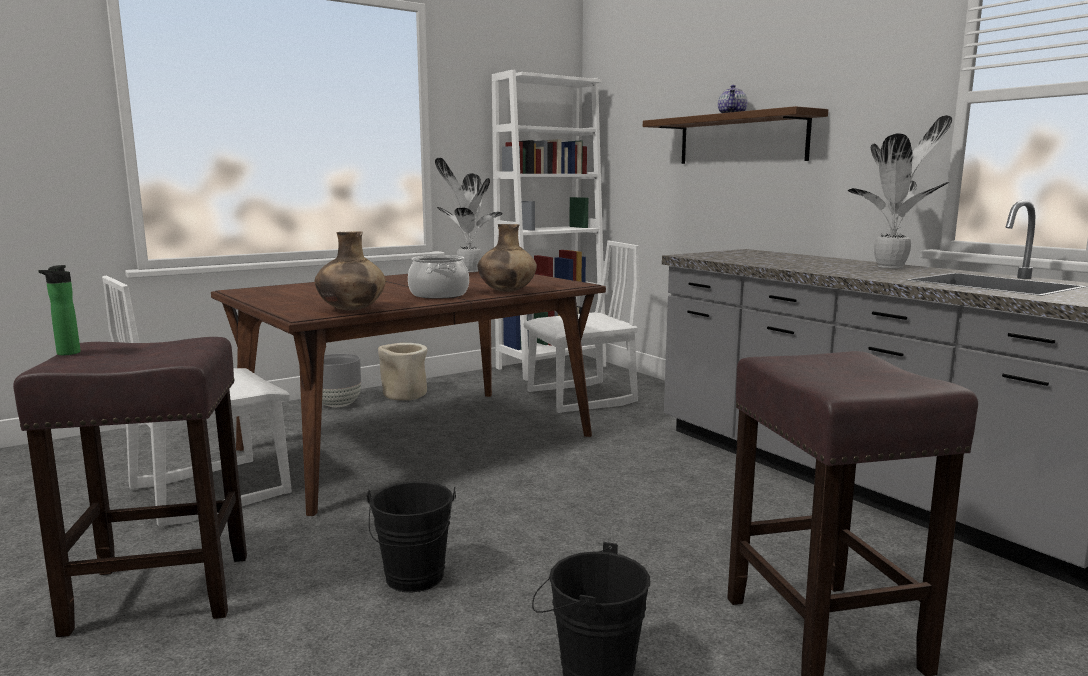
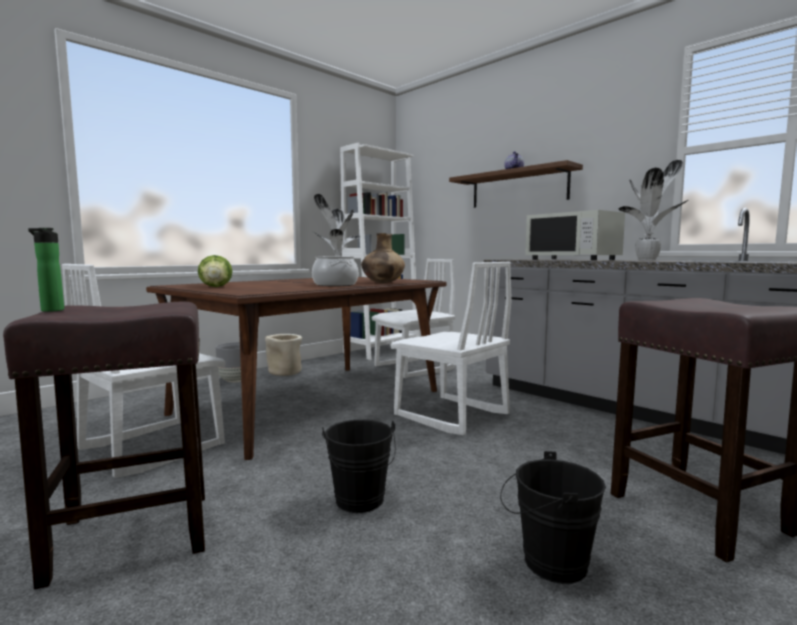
camera: 10 degrees left, 5 degrees down
(286, 297) = (216, 287): none -> lettuce
(351, 310) = (279, 290): brown vase -> none
(588, 474) = (450, 415): none -> white chair
(792, 258) = (572, 259): none -> white microwave

